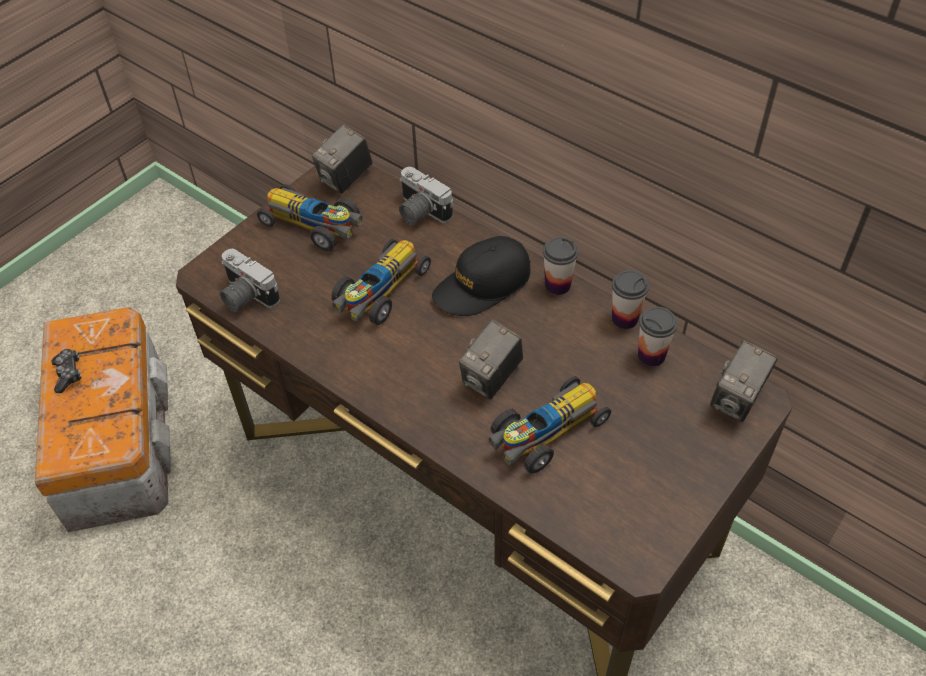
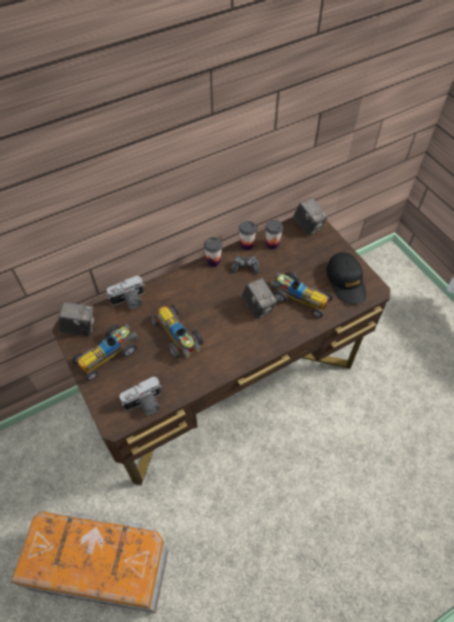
camera: 70 degrees left, 5 degrees up
(68, 374) = (71, 568): game controller -> game controller (245, 267)
(345, 179) = (80, 328): camera -> camera turned 60 degrees counterclockwise
(482, 285) = (197, 291): black cap -> black cap (346, 282)
(546, 433) = (298, 297): toy car -> toy car turned 135 degrees clockwise

